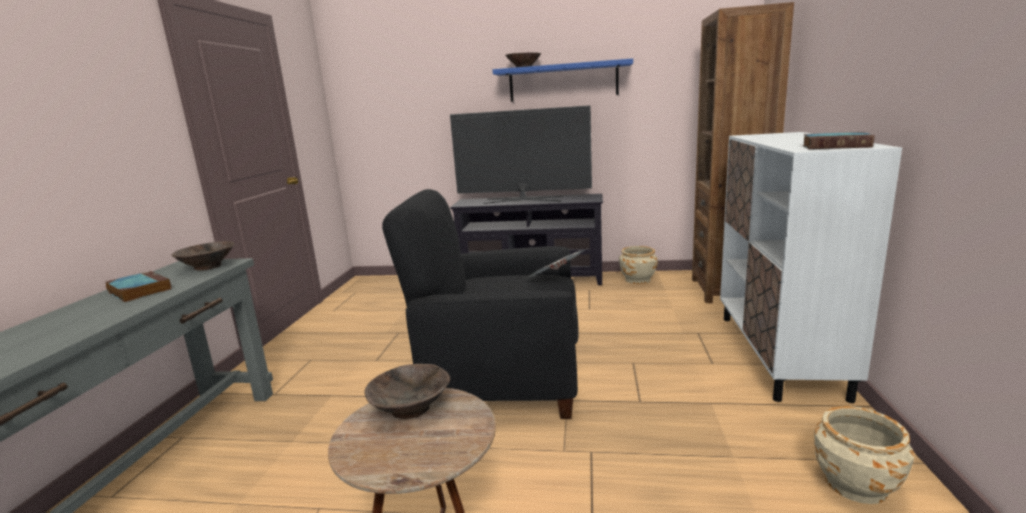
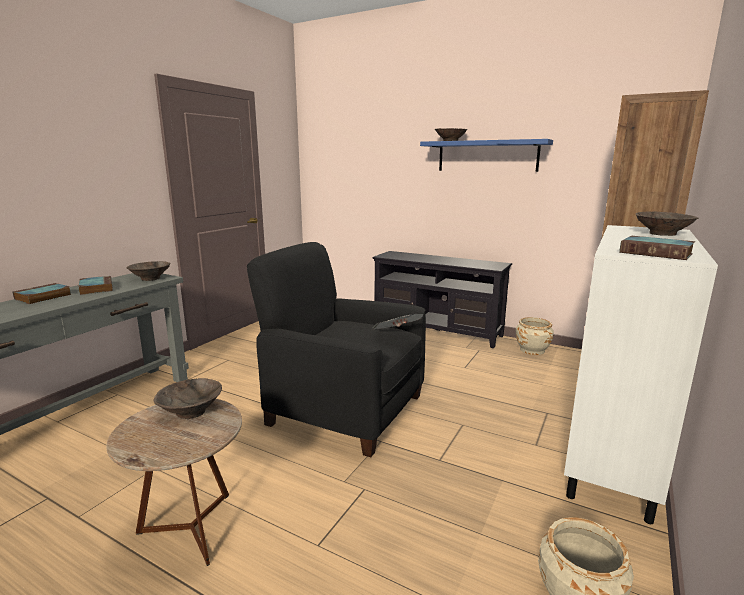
camera: 20 degrees right, 0 degrees up
(63, 316) = (42, 297): none -> book
(523, 200) = (436, 259): television -> none
(792, 136) = (661, 234): none -> brown bowl

